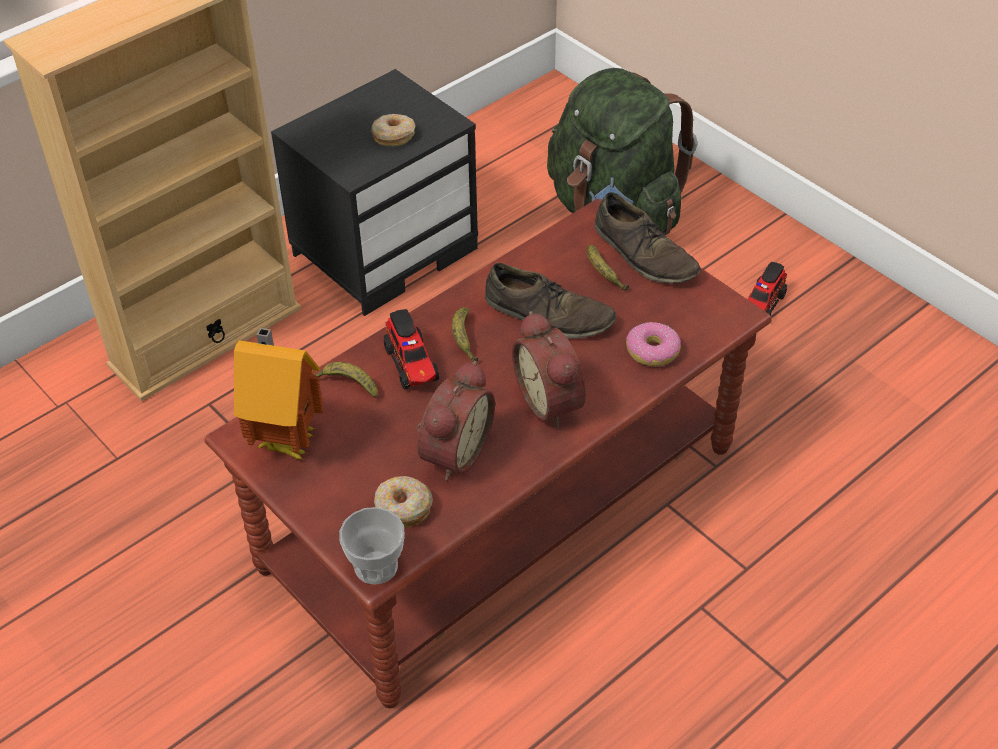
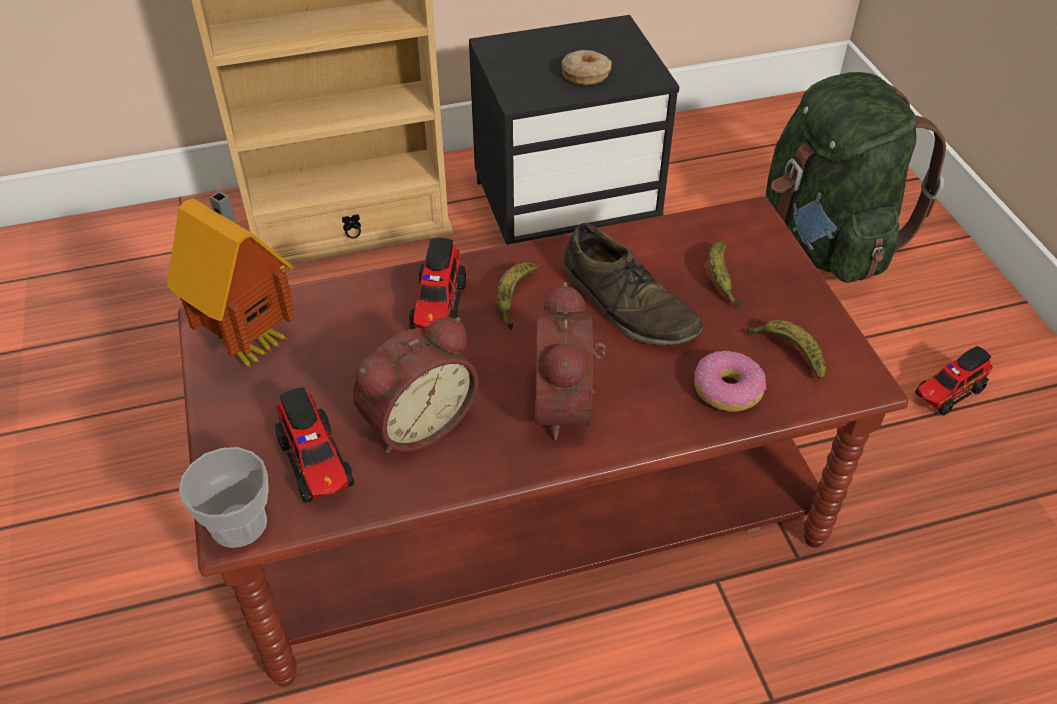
camera: 25 degrees right, 0 degrees up
(346, 385) = (356, 304): banana -> banana (788, 353)
(403, 508) = (317, 465): donut -> toy truck
(644, 254) = (784, 273): brown shoe -> none

